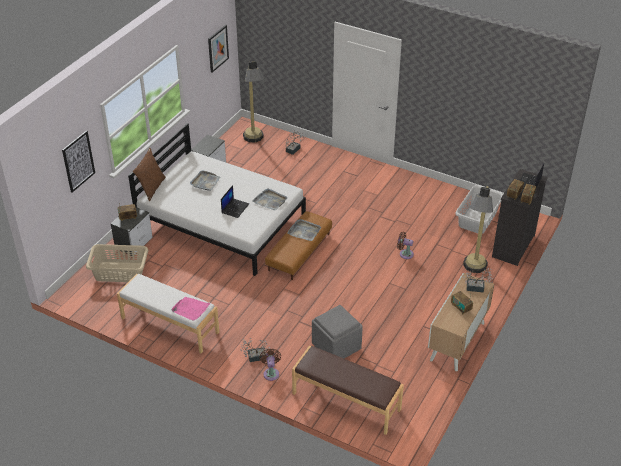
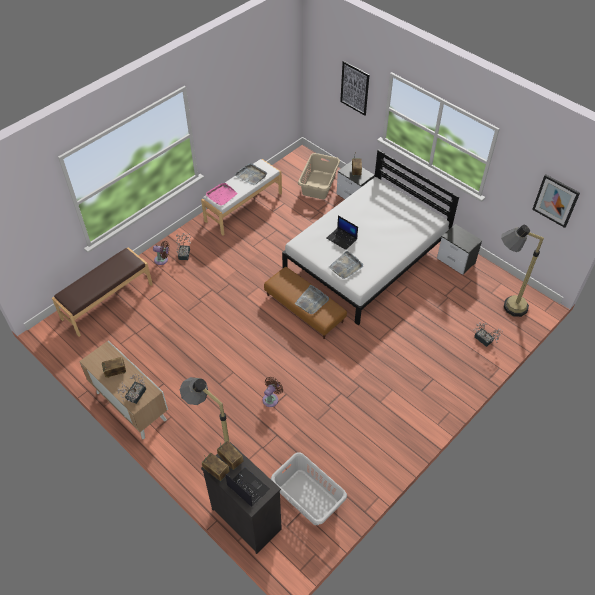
camera: 105 degrees right, 10 degrees up
(151, 188) = (391, 186): brown pillow -> none
(205, 182) = (389, 222): grey tray -> grey tray (251, 175)
(336, 346) = (170, 309): grey ottoman -> none

